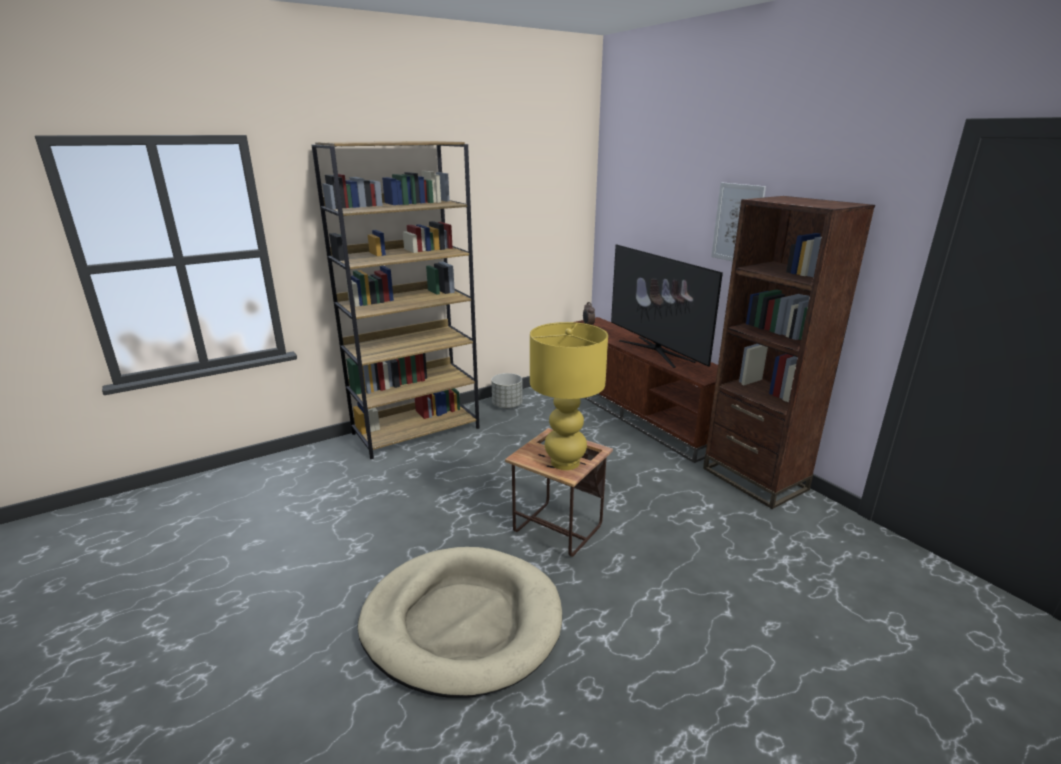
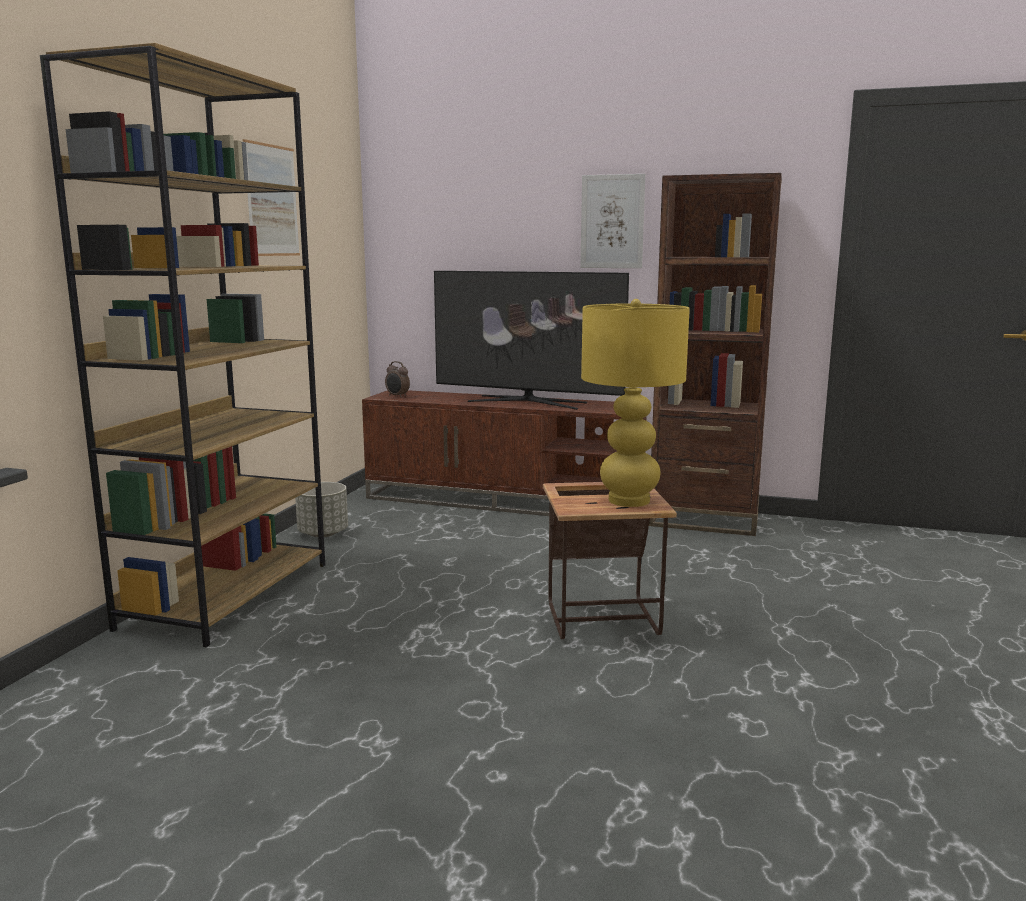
camera: 40 degrees left, 10 degrees down
(462, 622) = (656, 741): beige dog bed -> none
(497, 198) = (272, 200): none -> picture

